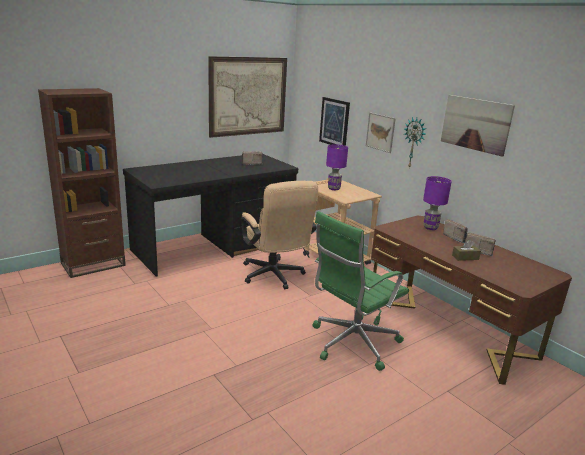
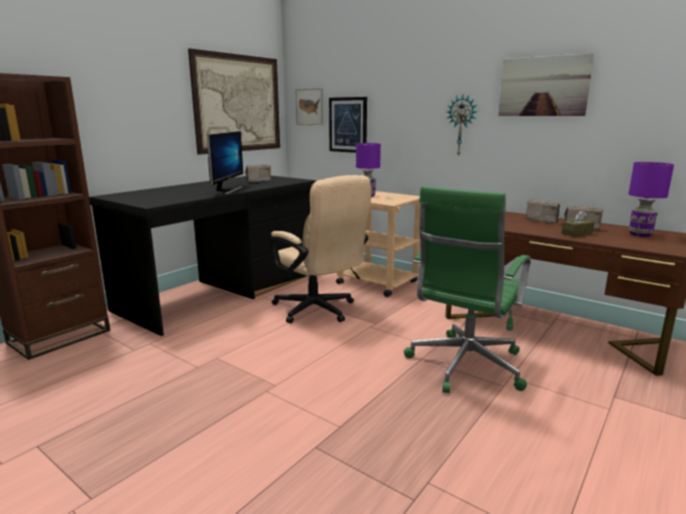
camera: 15 degrees left, 5 degrees down
(219, 173) = (227, 190): none -> monitor
(380, 132) = (413, 123): picture -> picture (309, 106)
(430, 228) = (505, 216): purple table lamp -> purple table lamp (640, 234)

